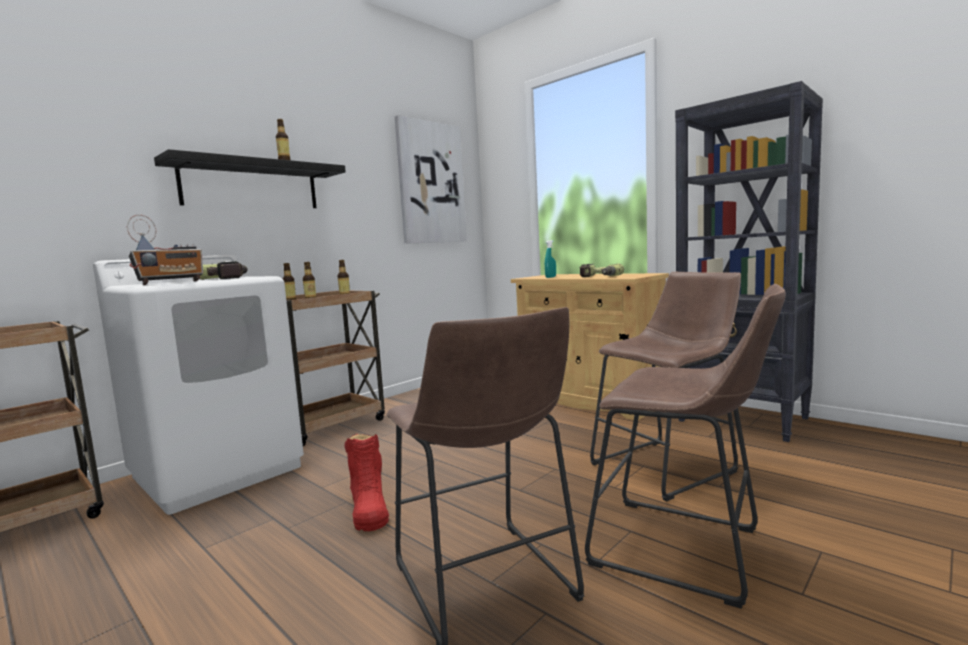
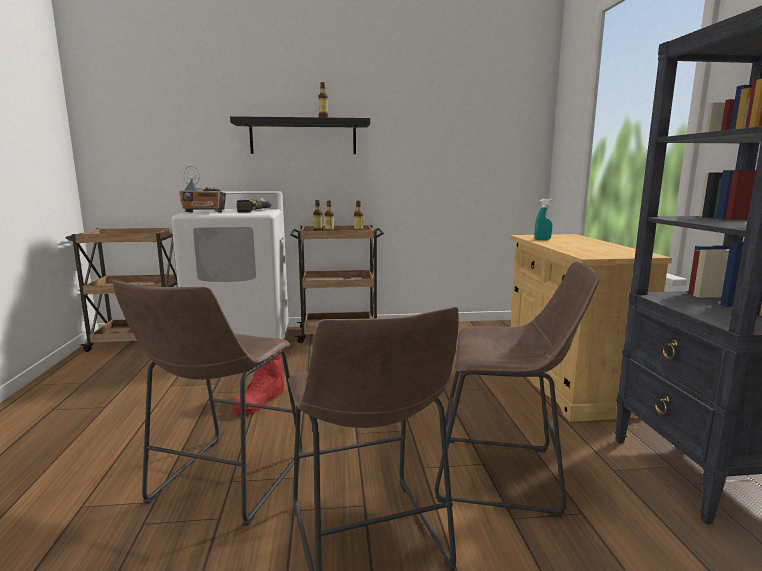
camera: 40 degrees right, 5 degrees up
(431, 183) = (483, 126): picture -> none
(598, 277) = (575, 248): power drill -> none

